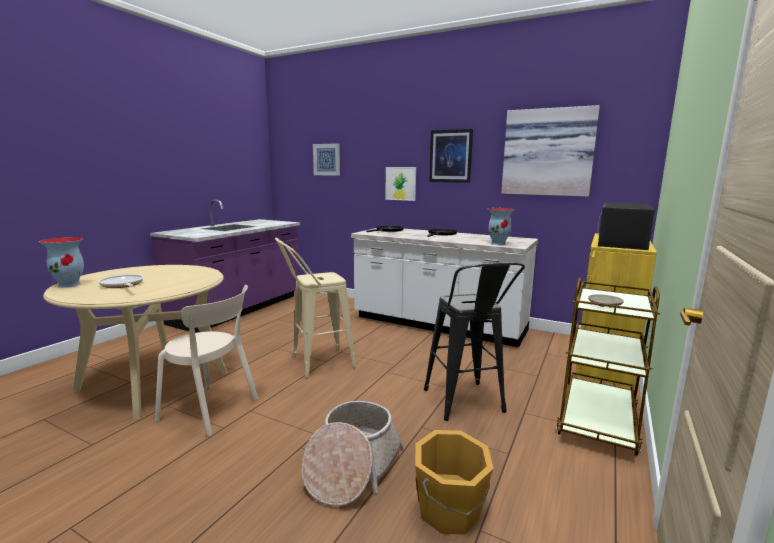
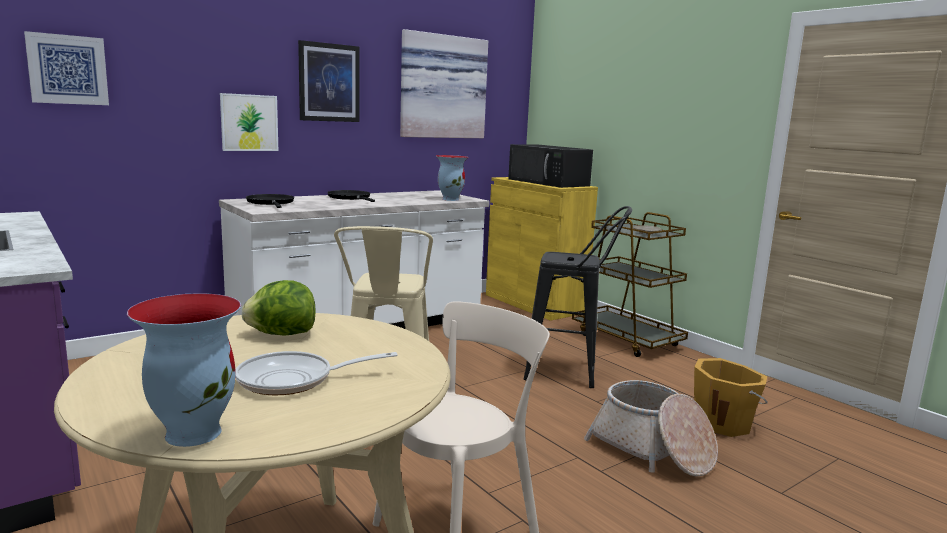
camera: 65 degrees left, 0 degrees up
(183, 275) = (281, 334): none -> lettuce

